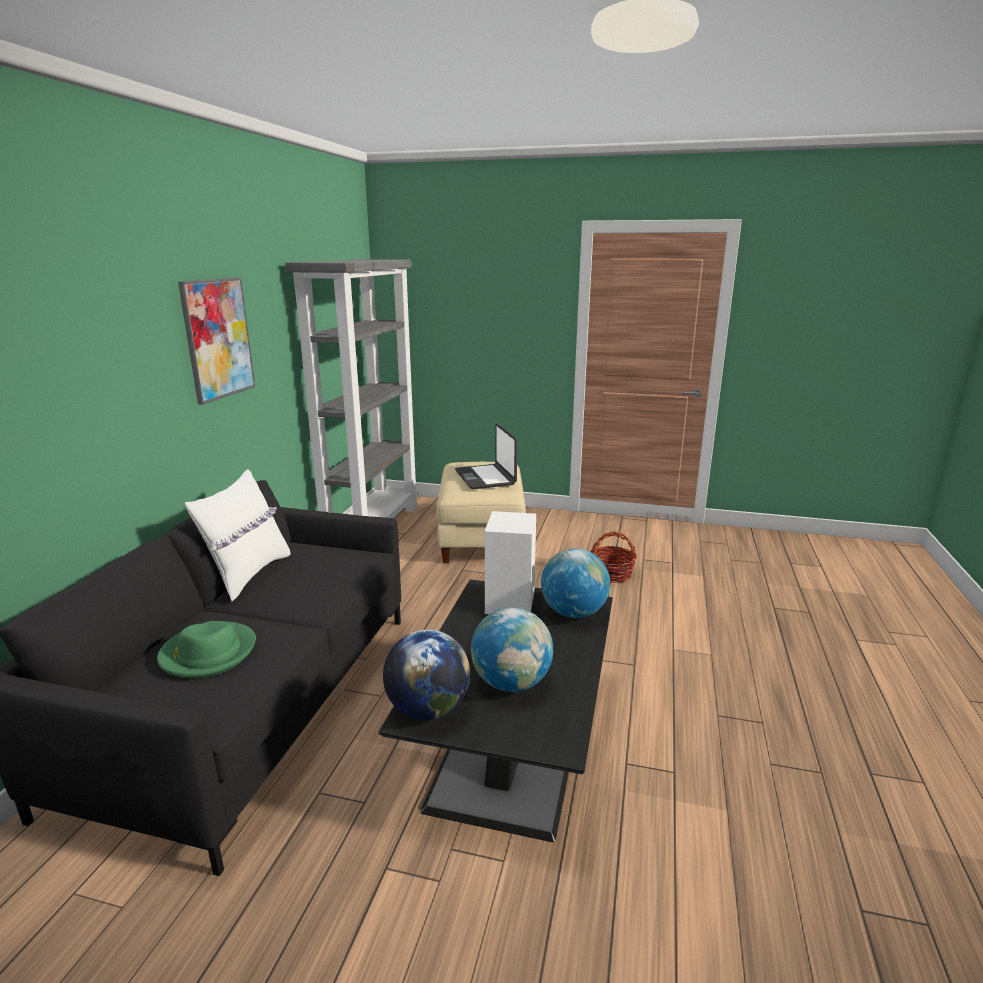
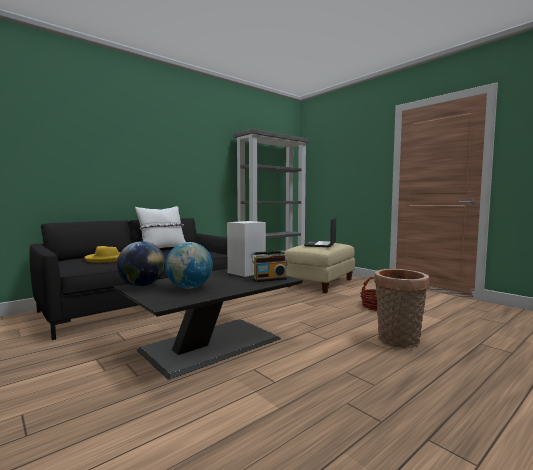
camera: 35 degrees right, 15 degrees down
(208, 653) = (107, 259): green hat -> yellow hat
(218, 339) = (187, 156): picture -> none
(573, 612) = (269, 279): globe -> radio
(707, 637) = (398, 342): none -> basket

